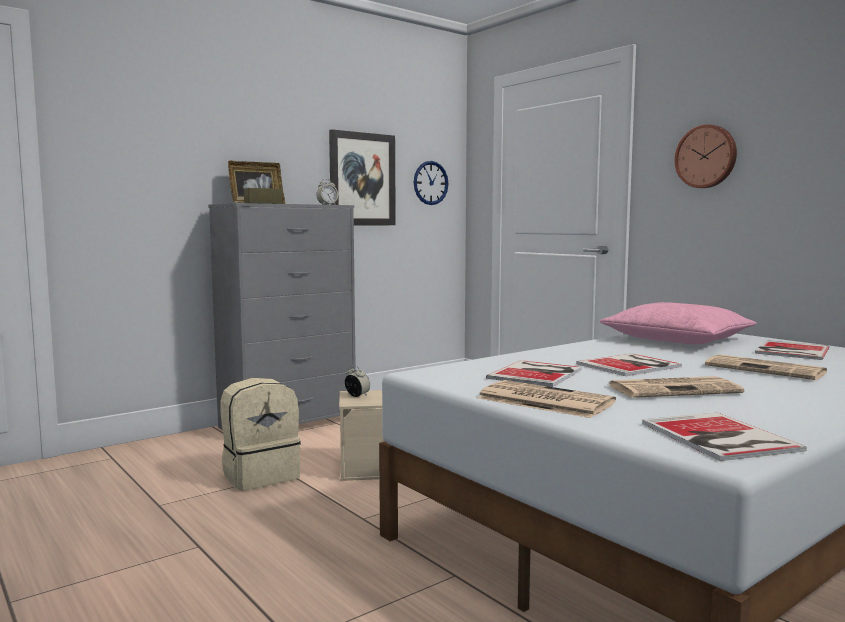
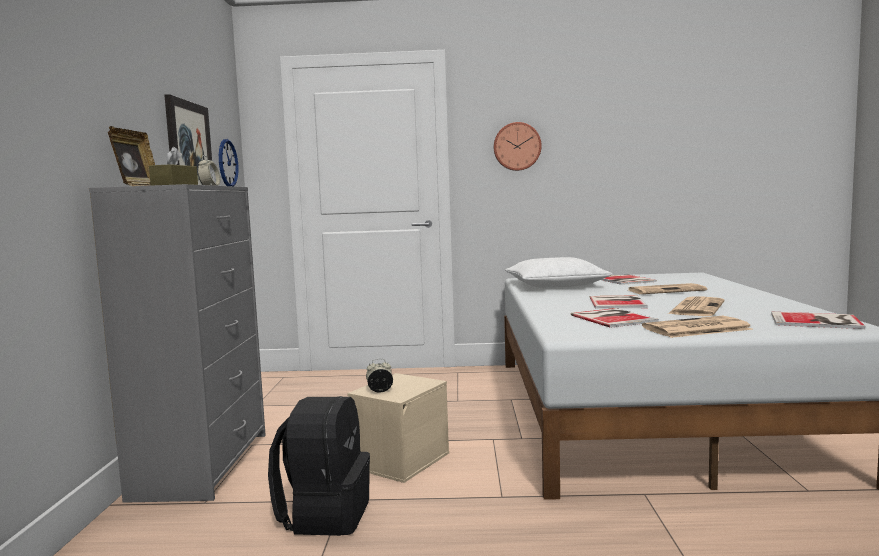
camera: 50 degrees left, 0 degrees up
(260, 475) = (325, 515): beige backpack -> black backpack
(676, 340) = (555, 285): pink pillow -> white pillow

